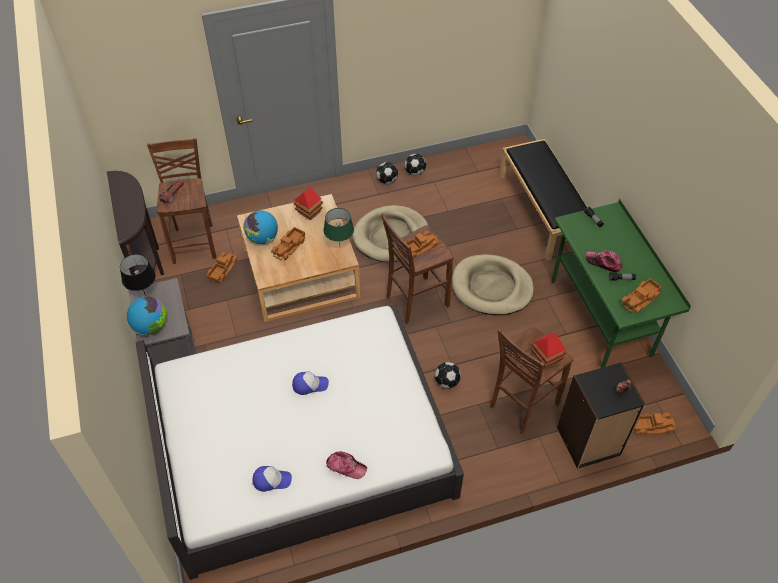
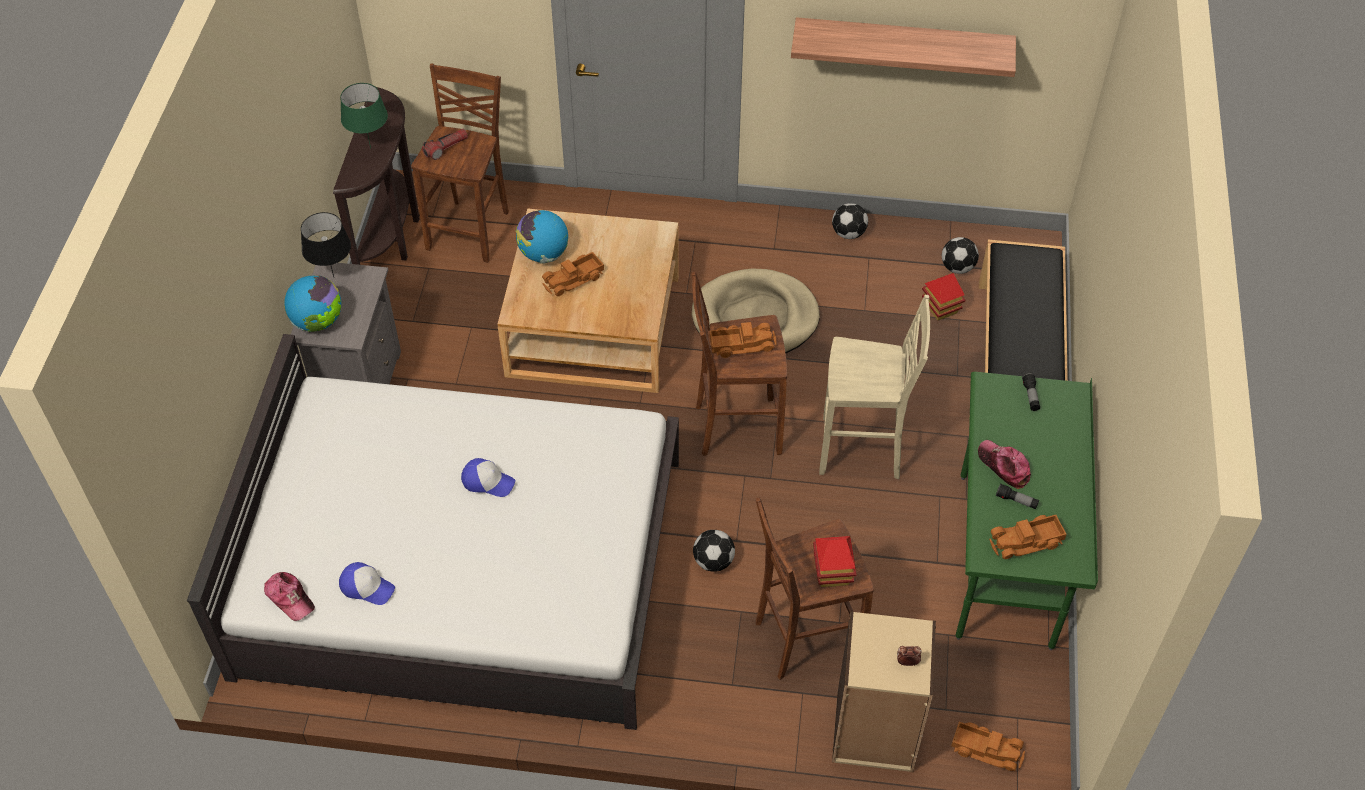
camera: 25 degrees right, 0 degrees up
(222, 269) = (487, 281): toy truck -> none
(309, 212) = (629, 239): toy house -> toy house (940, 308)
(339, 248) = (643, 306): green table lamp -> green table lamp (370, 148)
(346, 466) = (472, 610): cap -> cap (289, 598)
(387, 180) = (798, 231): football -> football (957, 267)
(430, 46) = (903, 43): none -> shelf
(491, 287) = (863, 450): beige dog bed -> beige stool
(589, 441) = (874, 732): black bookcase -> beige bookcase

